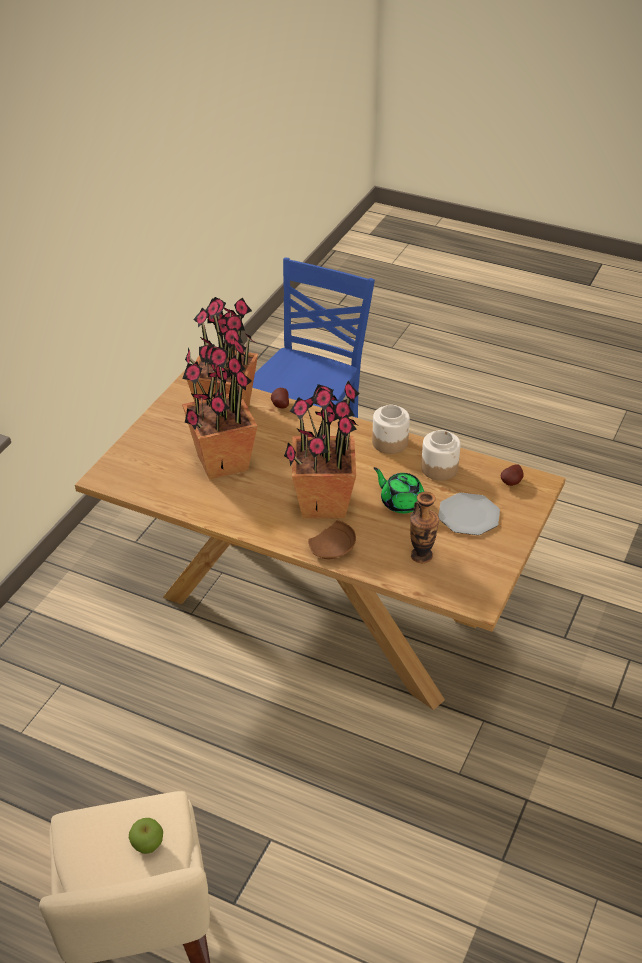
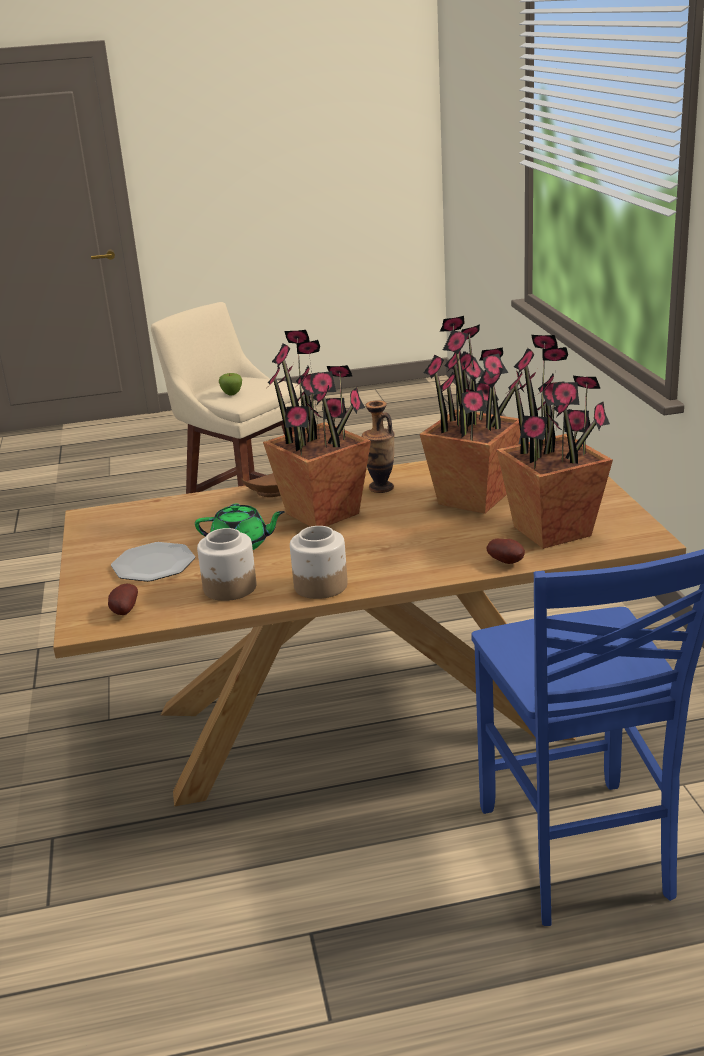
camera: 145 degrees right, 15 degrees down
(421, 556) = (176, 520): vase -> vase (381, 488)

